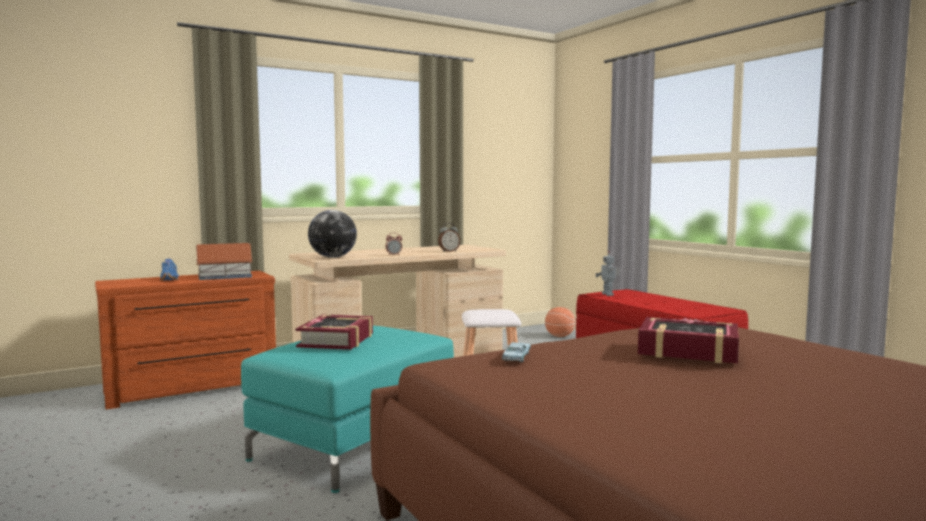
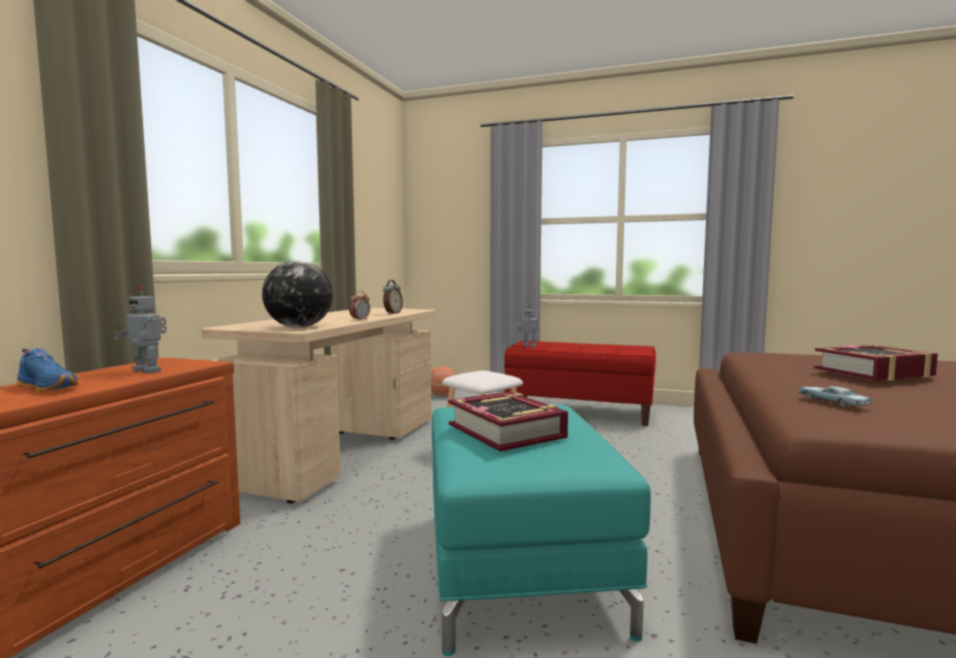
camera: 40 degrees left, 0 degrees up
(225, 276) = (148, 371): toy house -> toy robot

